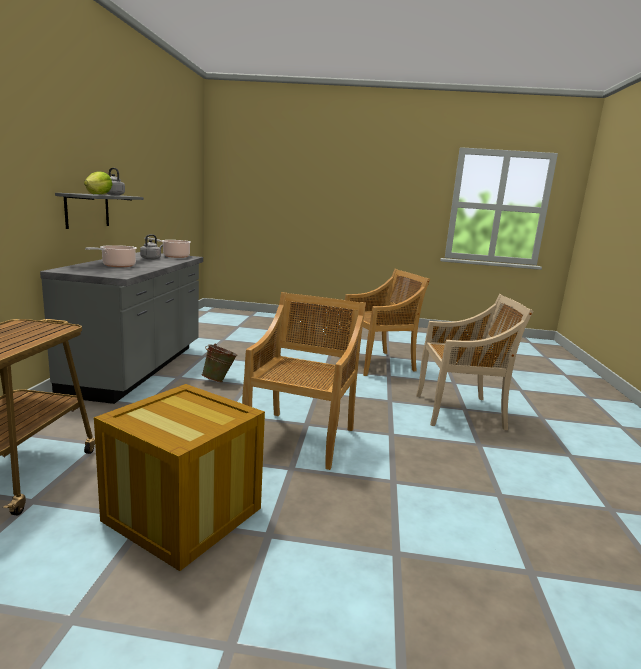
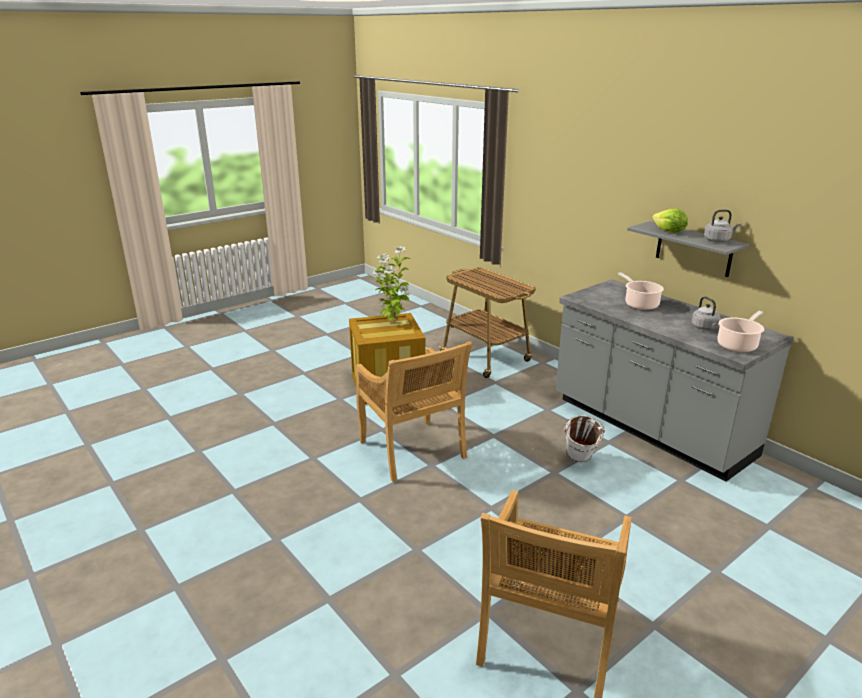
camera: 135 degrees right, 10 degrees up
(156, 417) = (393, 323): none -> potted plant
(219, 380) = (579, 461): green bucket -> white bucket
(460, 411) = (329, 588): beige chair -> none

